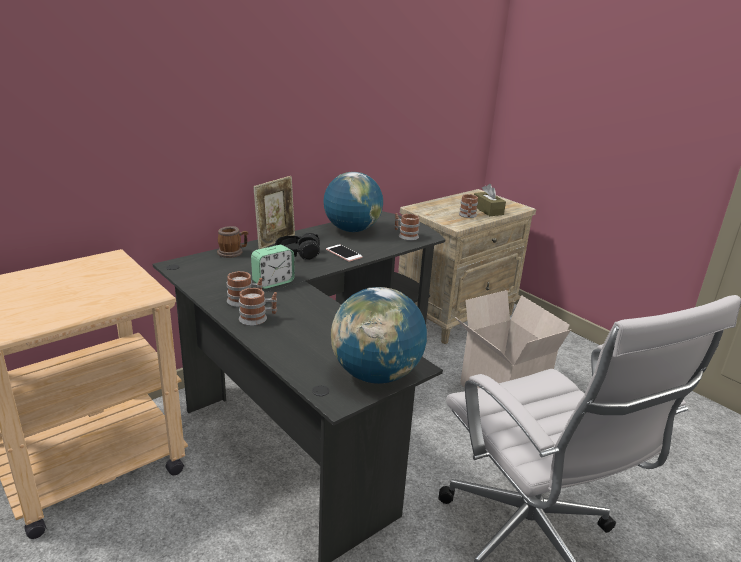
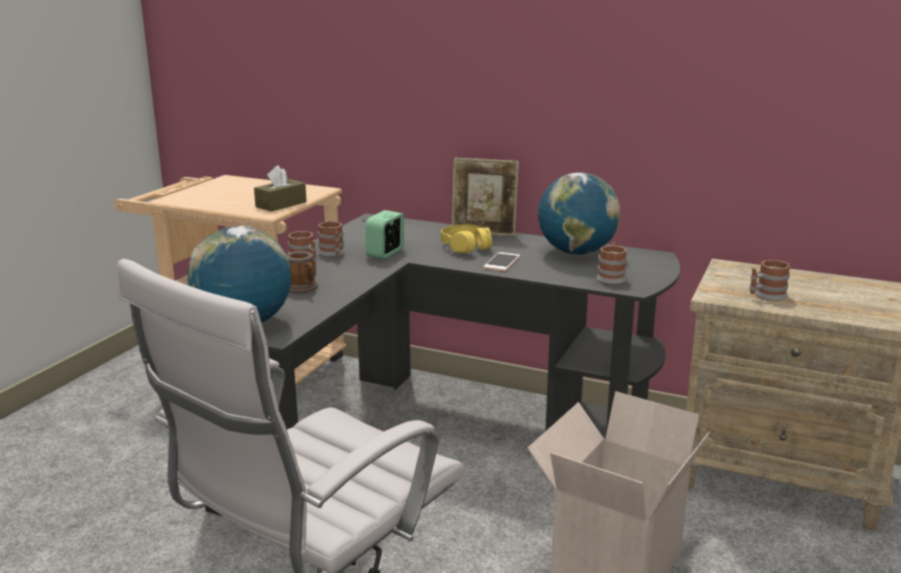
camera: 65 degrees right, 5 degrees down
(233, 253) = (429, 227): mug -> mug (303, 288)
(273, 282) = (385, 253): alarm clock -> alarm clock turned 90 degrees clockwise
(297, 254) = (465, 247): black headphones -> yellow headphones
(487, 210) = (824, 303): brown tissue box -> brown tissue box (281, 204)

